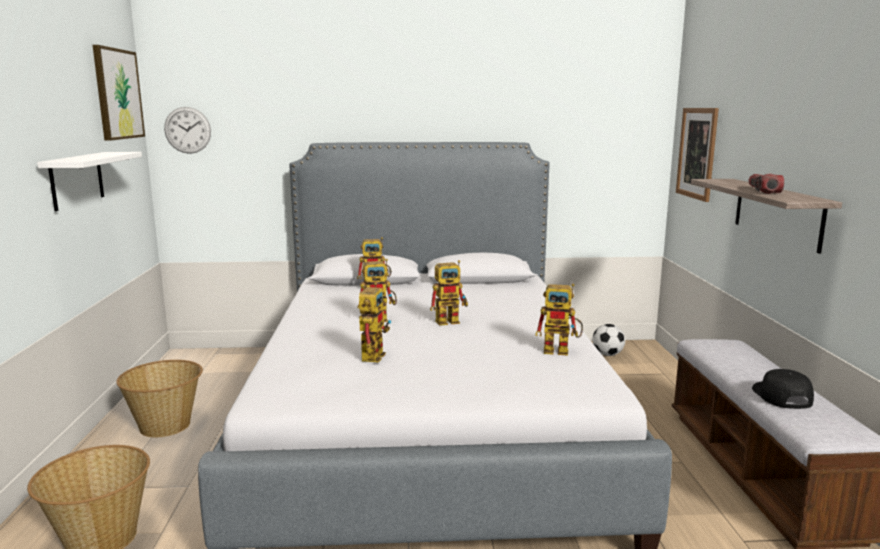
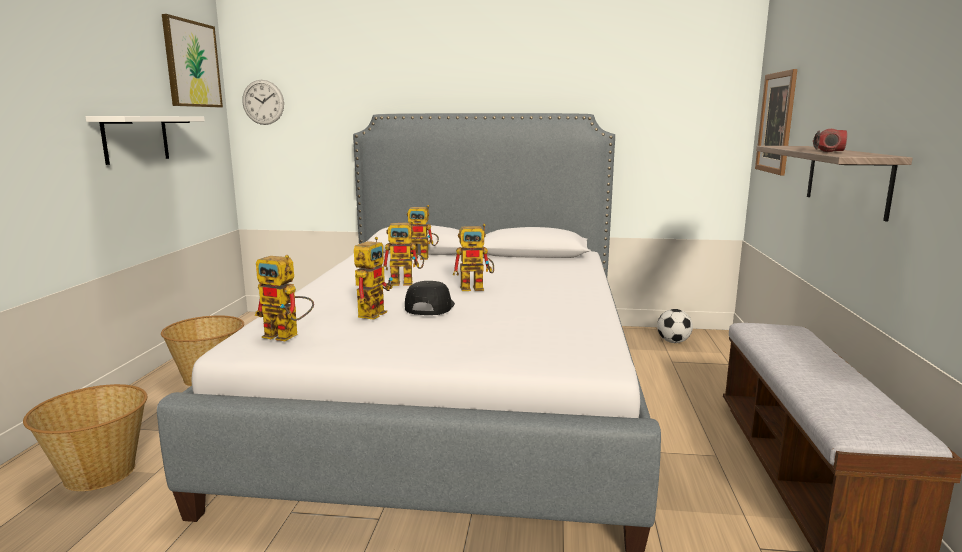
camera: 10 degrees right, 0 degrees up
(562, 351) = (576, 320): toy robot -> toy robot (288, 336)
(780, 396) = (824, 385): black cap -> black cap (429, 306)

